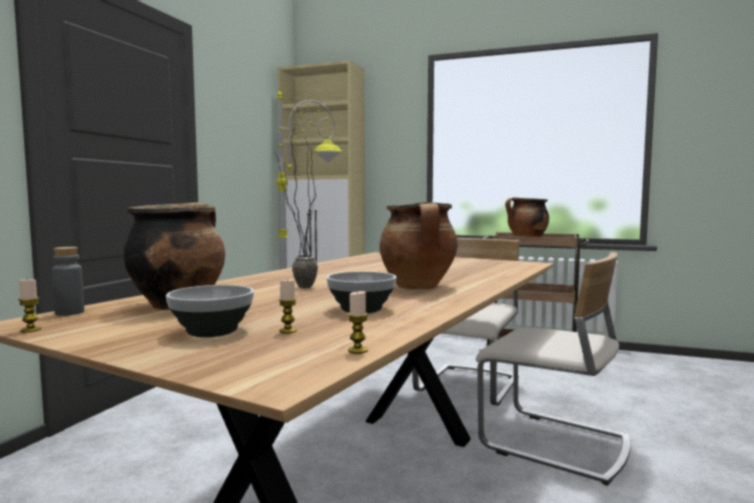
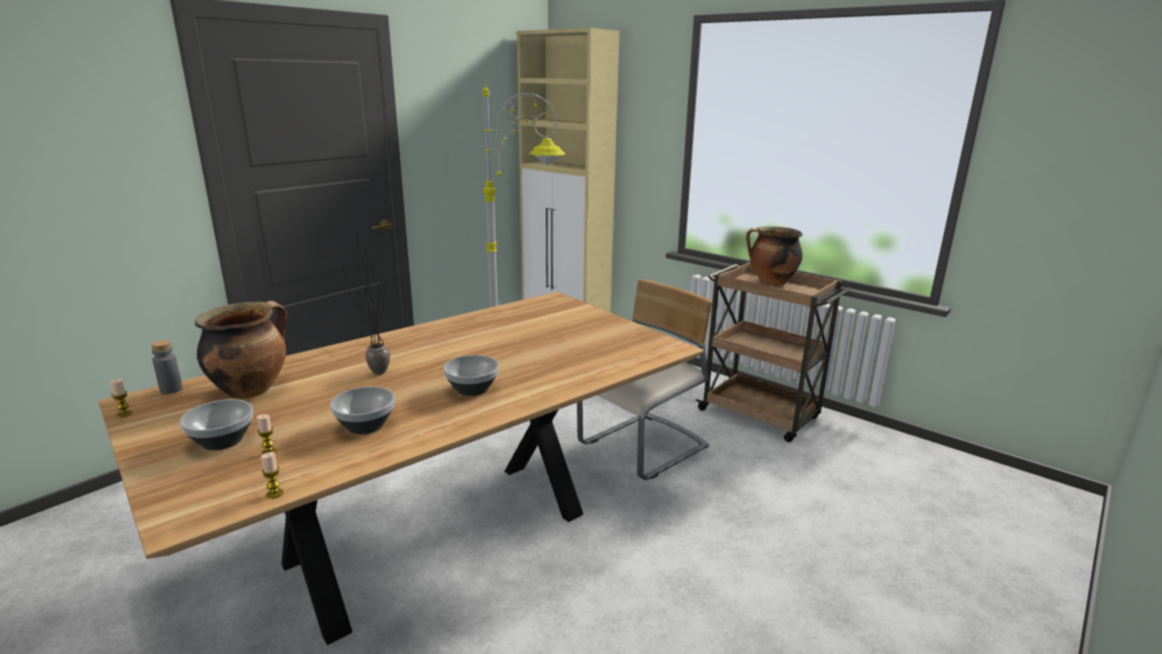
camera: 20 degrees right, 15 degrees up
(419, 287) = (473, 390): cooking pot -> bowl
(554, 444) = (659, 540): beige chair -> none

